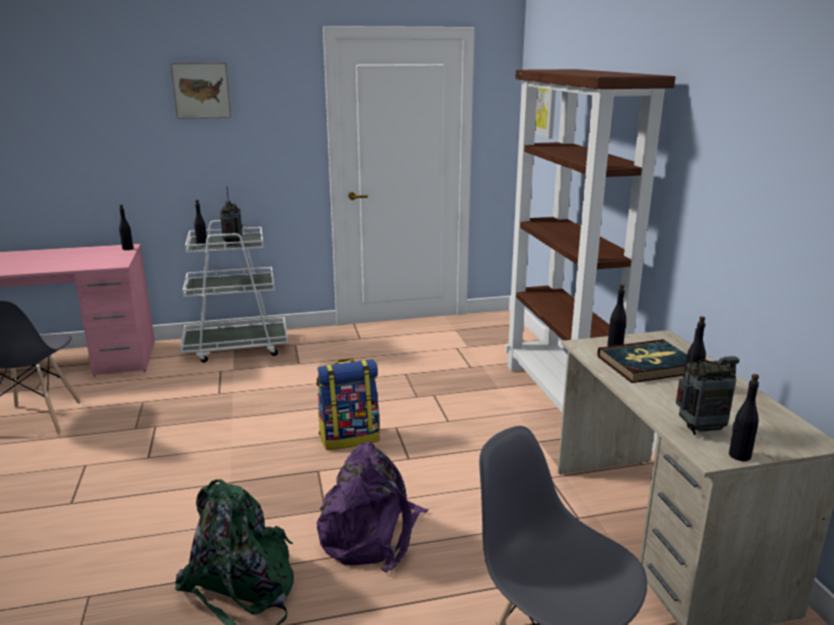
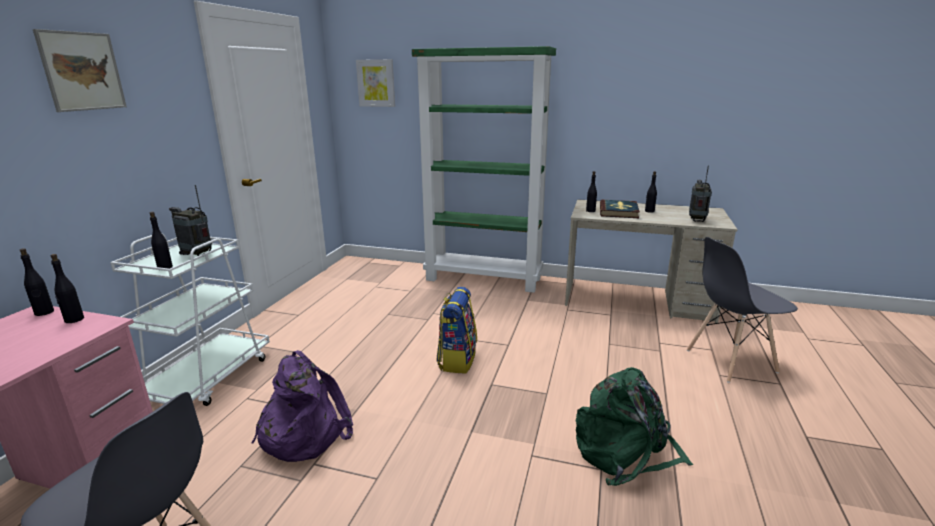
camera: 60 degrees left, 0 degrees up
(371, 535) = (589, 382): purple backpack -> purple backpack (304, 432)
(561, 397) = (484, 279): brown bookcase -> green bookcase
(739, 455) = (723, 221): black bottle -> black bottle (74, 319)

